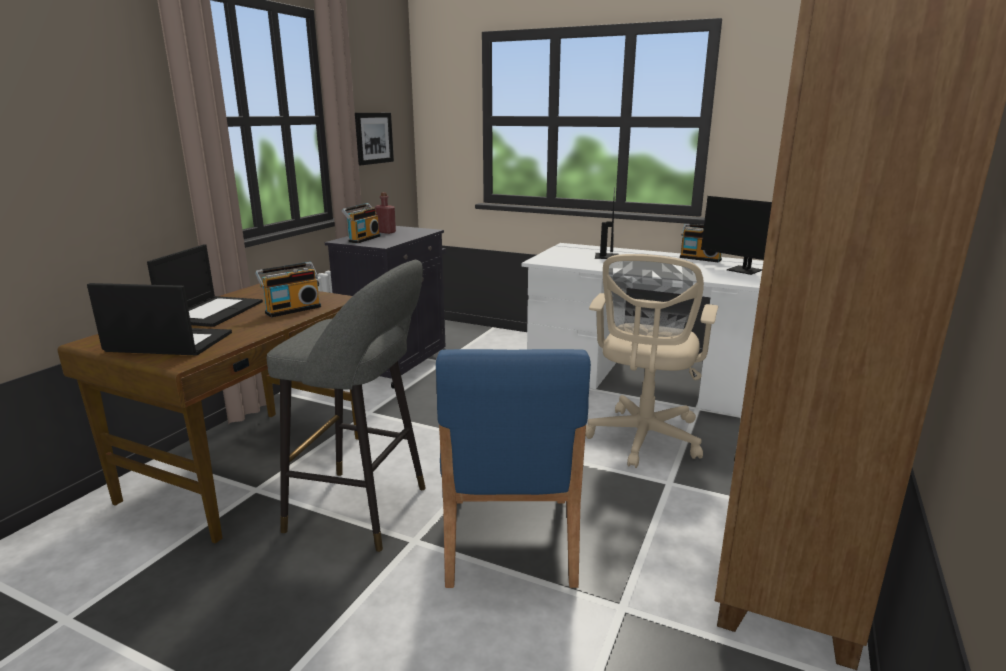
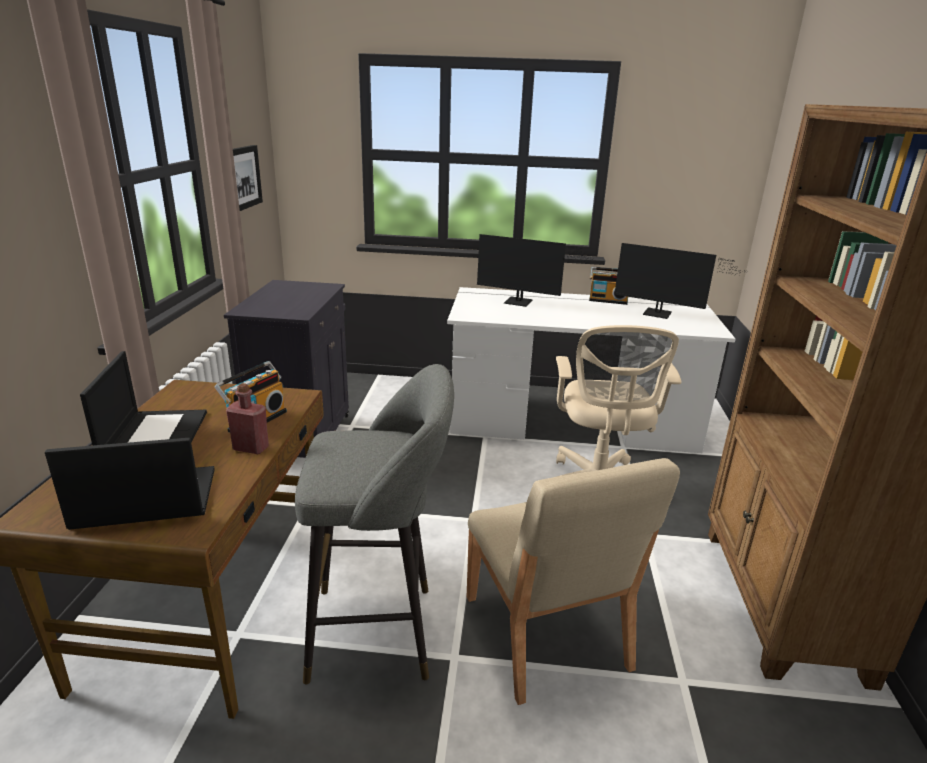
camera: 20 degrees left, 5 degrees up
(363, 239) = (266, 306): radio -> none
(386, 232) = (282, 292): red bottle -> red bottle (251, 448)
(509, 541) = (545, 633): blue chair -> beige chair
(608, 255) = (522, 302): monitor -> monitor turned 120 degrees clockwise

